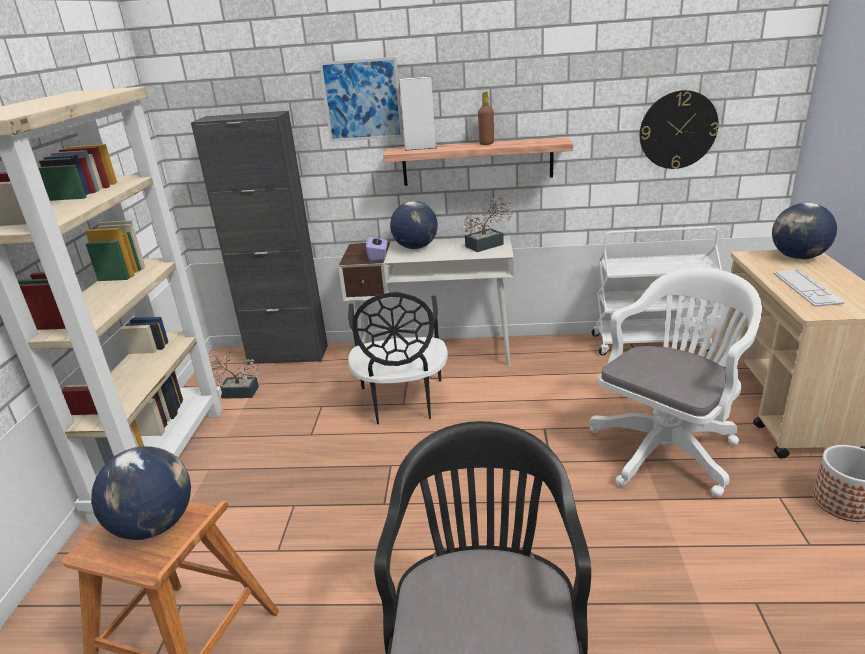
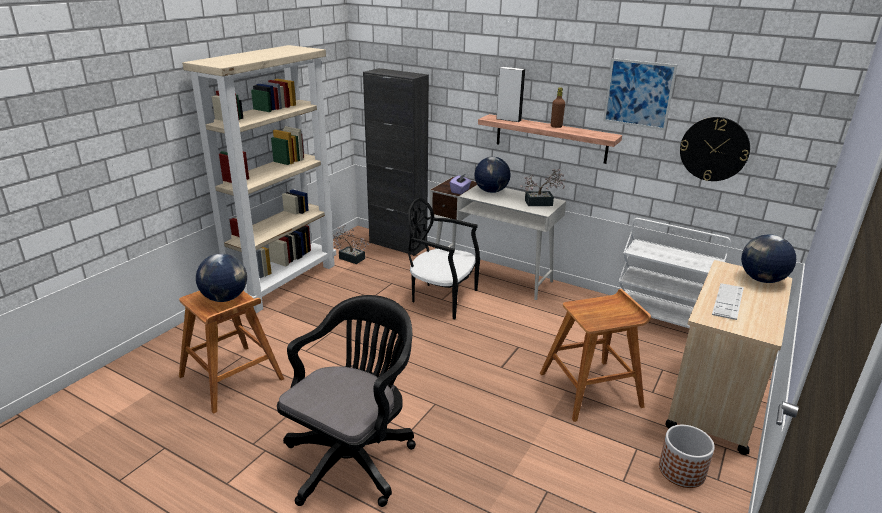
camera: 25 degrees right, 0 degrees up
(362, 100) = (478, 76): picture -> picture (638, 94)
(402, 402) = (442, 298): black chair -> black chair turned 90 degrees clockwise
(667, 447) = (591, 389): white office chair -> brown stool

